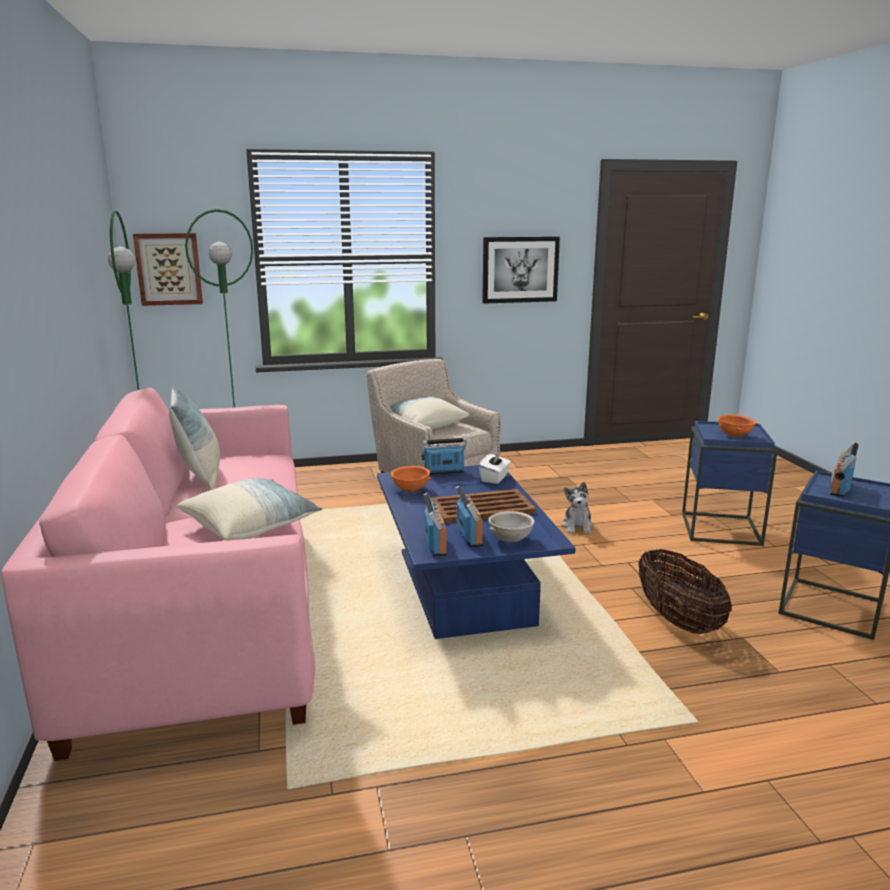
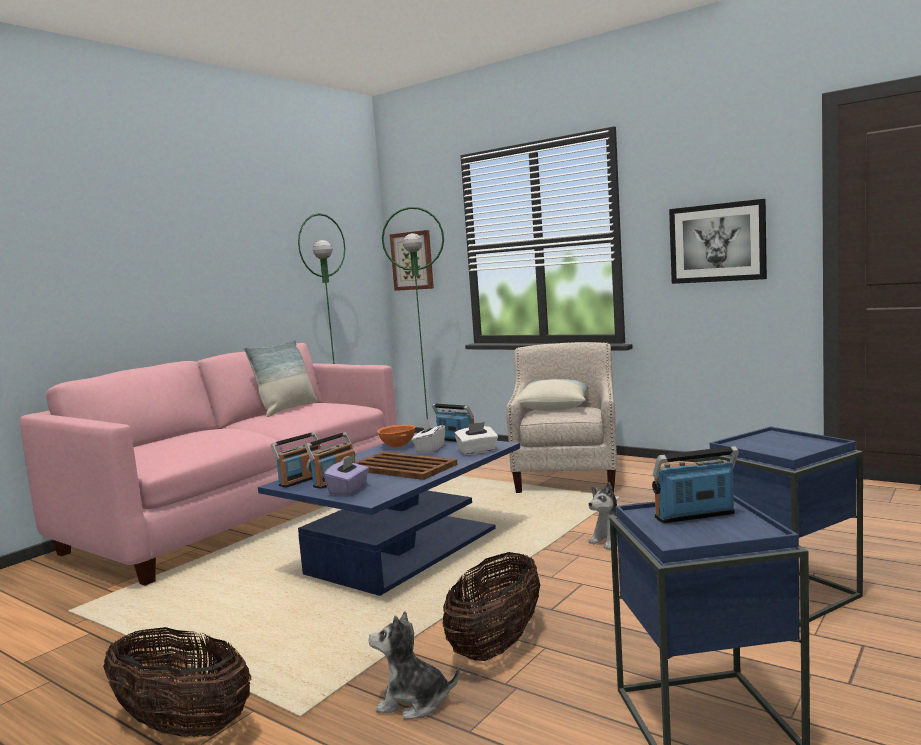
camera: 50 degrees right, 10 degrees down
(251, 526) = (215, 436): pillow -> none
(448, 485) = (429, 449): none -> white tissue box
(510, 540) = (348, 490): grey bowl -> purple tissue box
(654, 778) = (183, 726): none -> basket
(723, 675) = (413, 702): none -> plush toy
(735, 436) = (771, 447): orange bowl -> none

